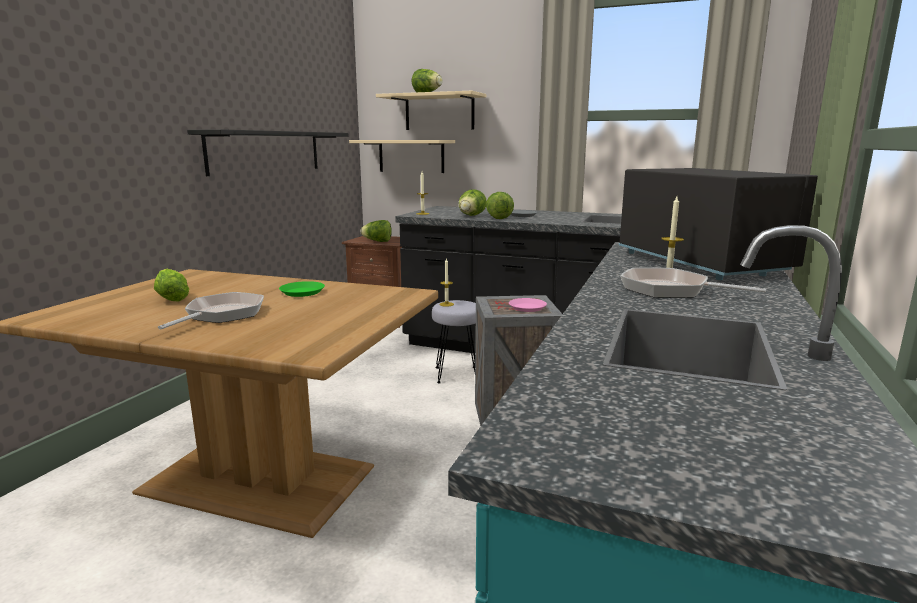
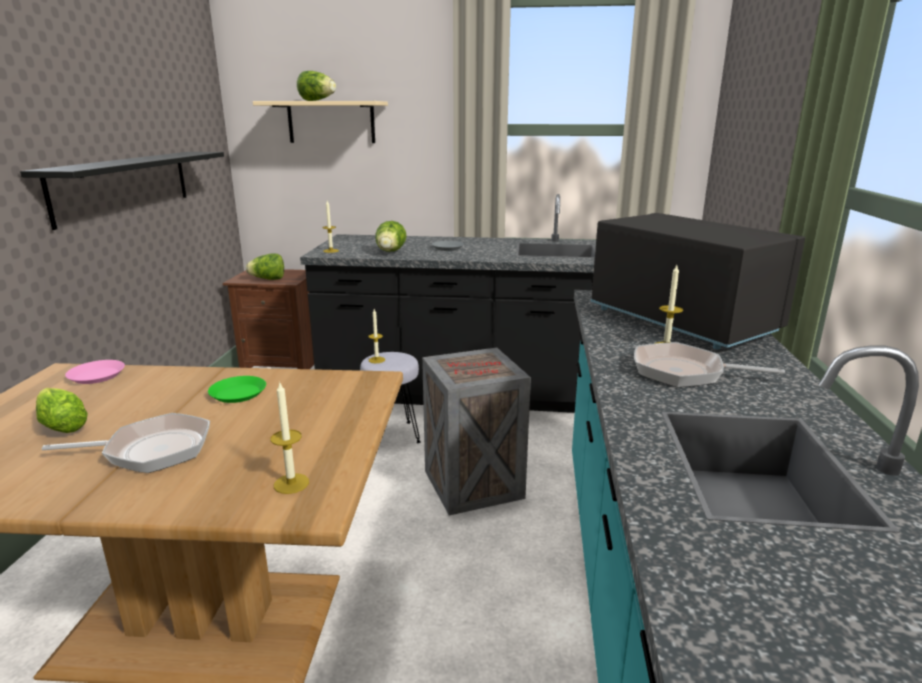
camera: 15 degrees left, 5 degrees up
(222, 315) = (151, 450): frying pan -> frying pan turned 75 degrees clockwise
(306, 340) = (291, 483): none -> candle
(411, 156) = (299, 174): beige shelf -> none
(498, 218) = (423, 254): lettuce -> none
(527, 308) = (487, 369): pink plate -> pink plate (96, 376)

